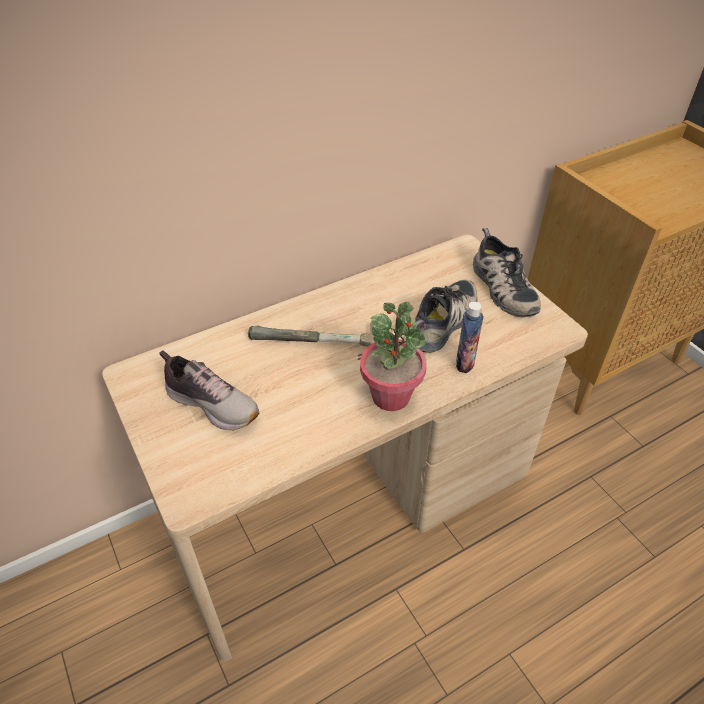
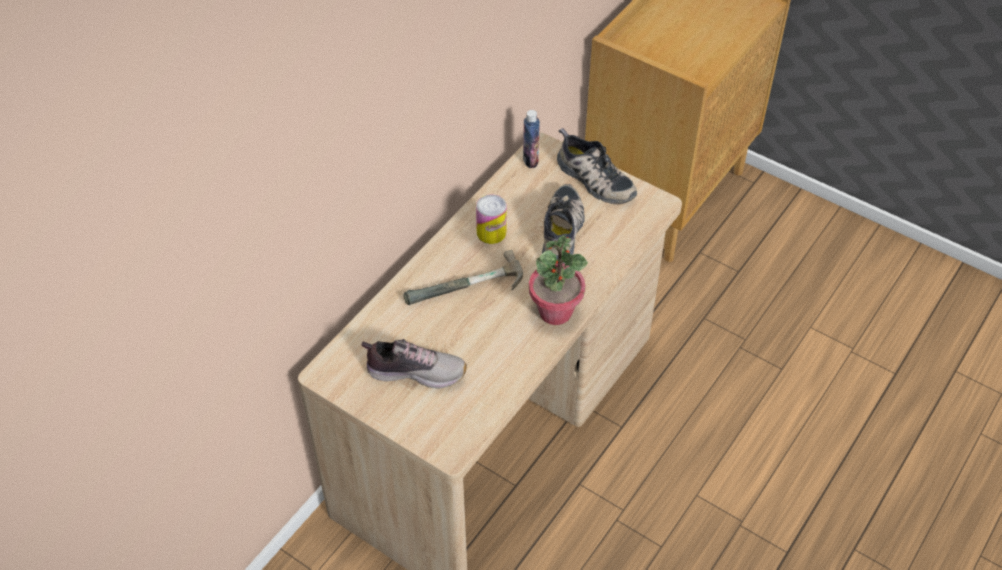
camera: 25 degrees left, 5 degrees up
(372, 302) = (491, 232): none -> can
(465, 363) = (598, 261): bottle -> bottle (530, 160)

